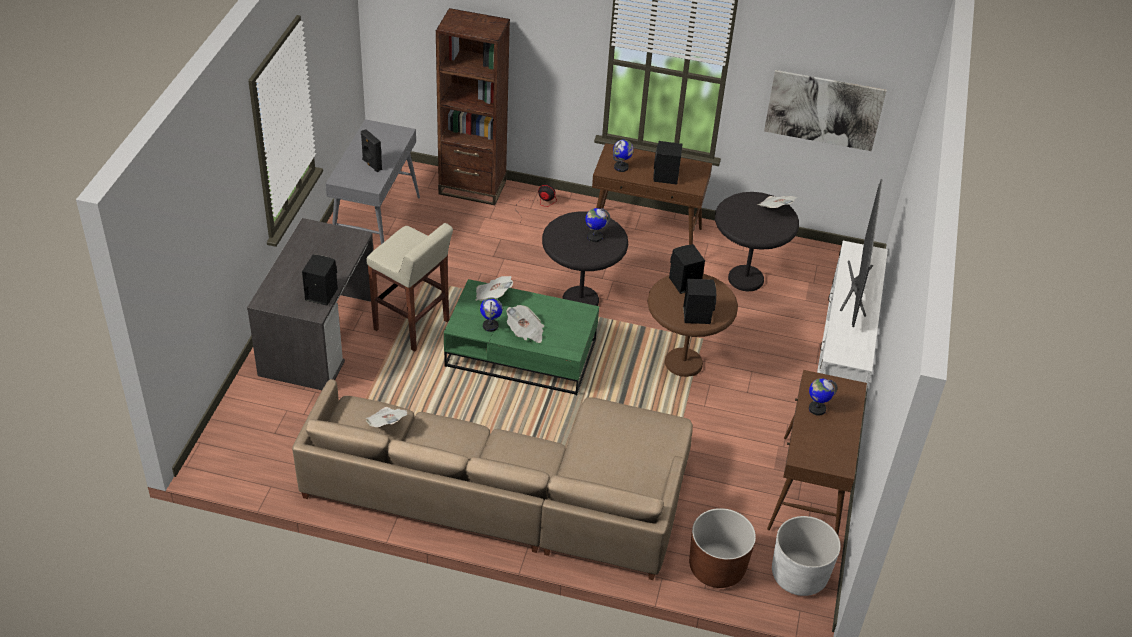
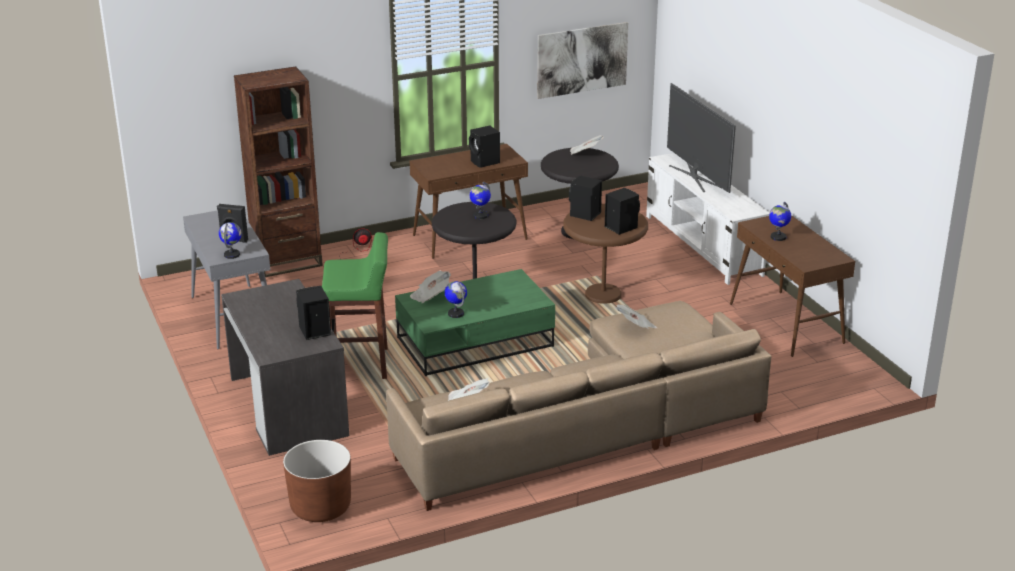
camera: 35 degrees left, 15 degrees down
(412, 326) = (361, 364): beige stool -> green stool
(525, 332) = (488, 306): newspaper -> newspaper (635, 327)
(621, 167) = (443, 169): globe -> globe (232, 255)
(716, 567) = (790, 393): brown planter -> brown planter (320, 507)
(799, 575) = (846, 370): white planter -> none

